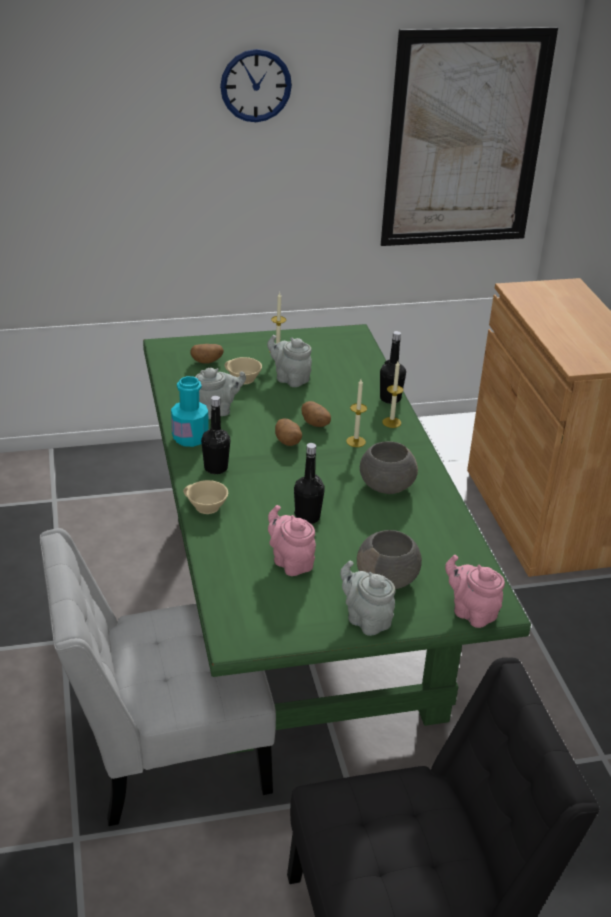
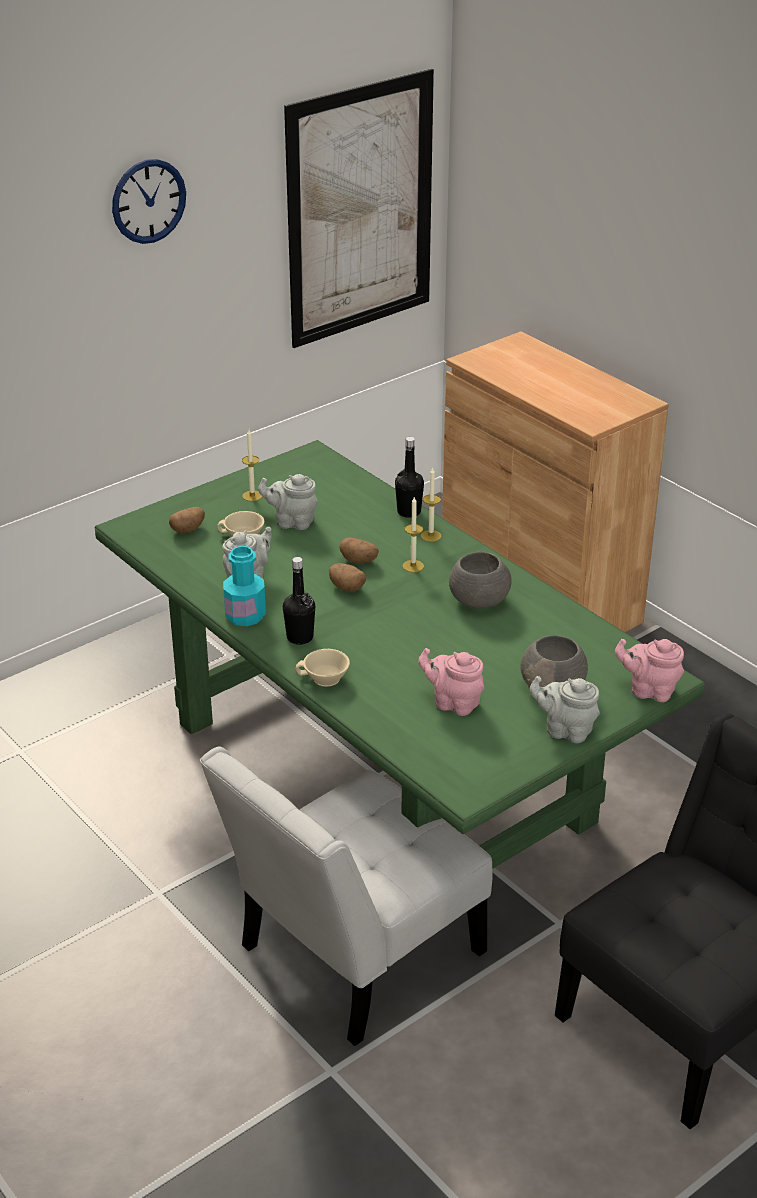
camera: 25 degrees left, 0 degrees up
(307, 517) = (431, 655): black bottle -> none

